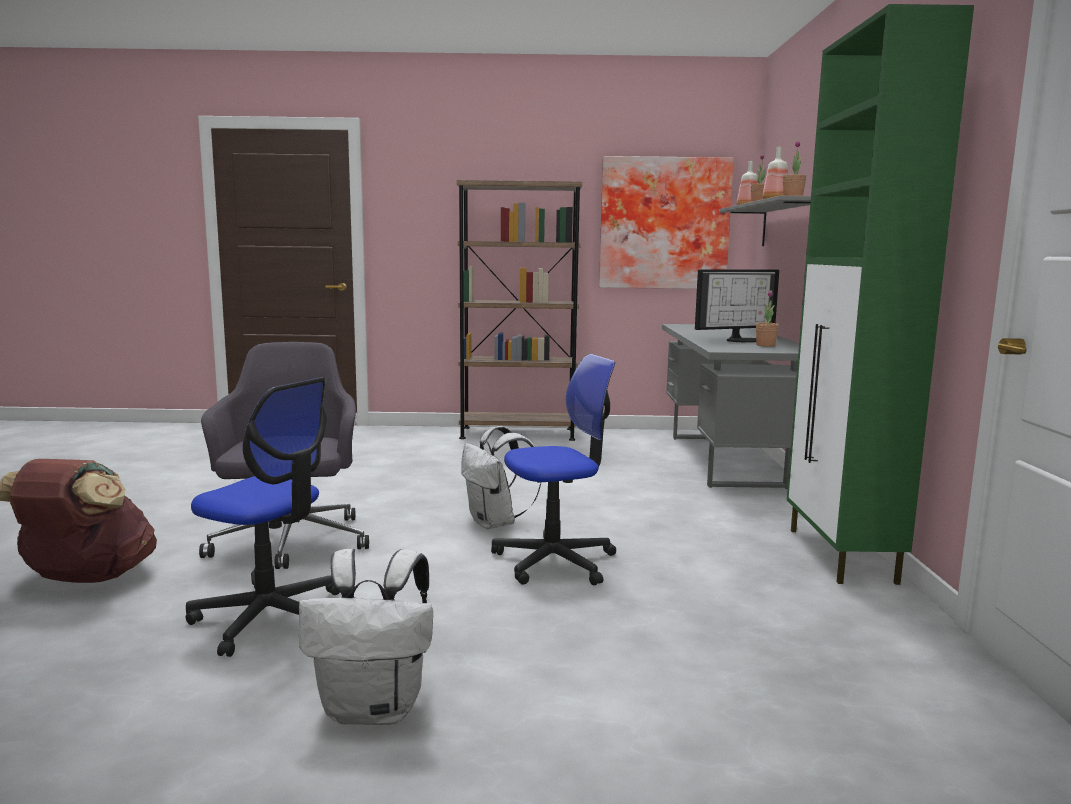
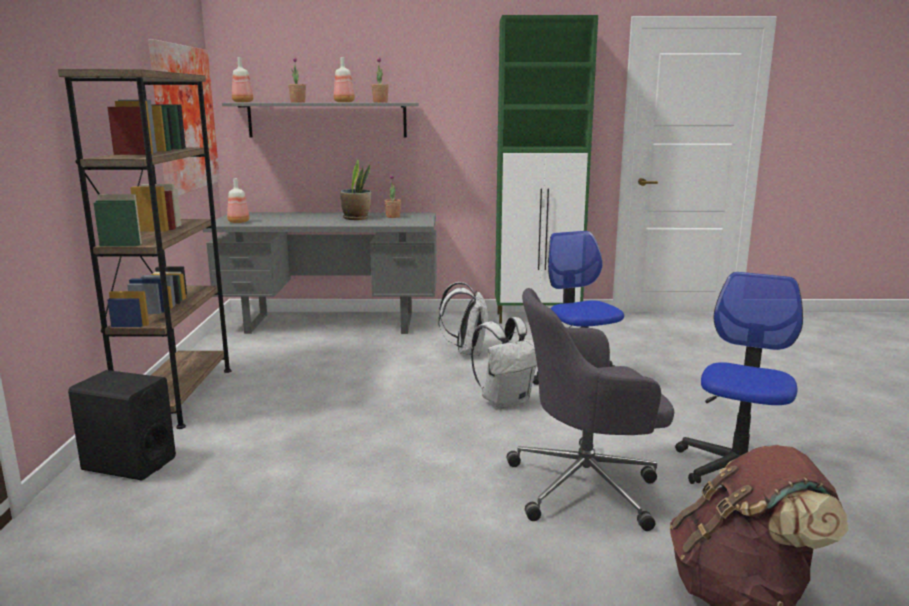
camera: 90 degrees left, 5 degrees up
(375, 709) = (806, 422): white backpack -> white backpack (467, 352)
(410, 434) = (129, 464): none -> black speaker
(687, 326) = (238, 222): none -> bottle
(742, 340) = (356, 218): monitor -> potted plant

